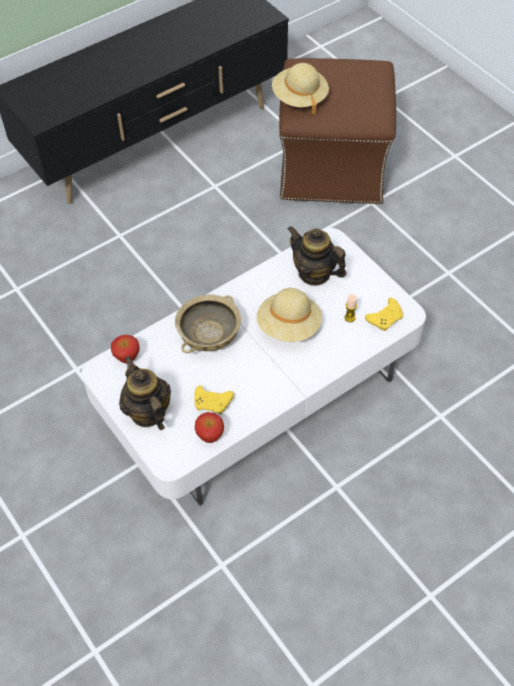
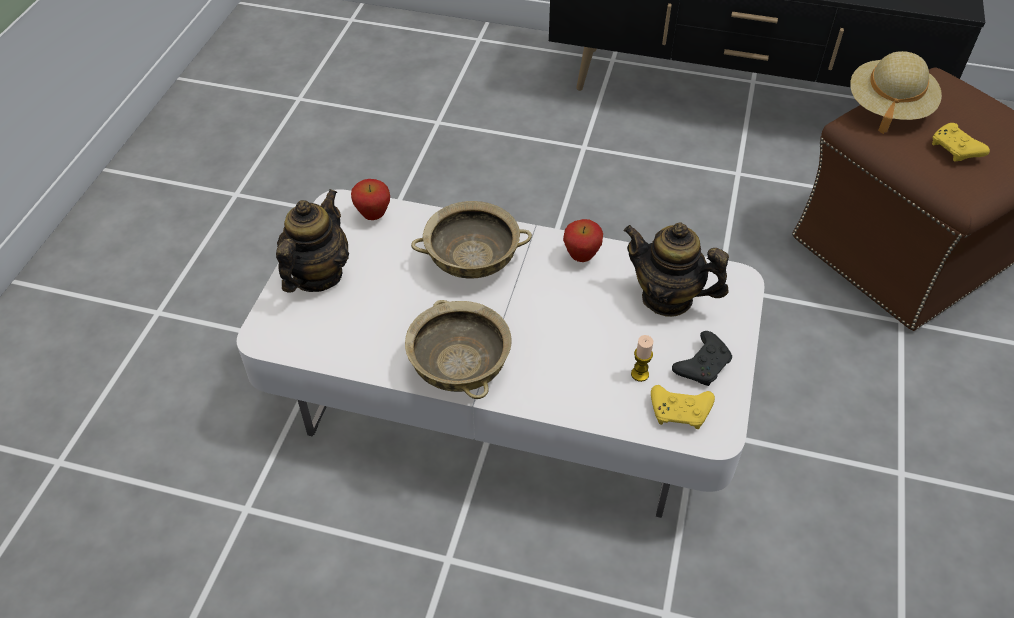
camera: 50 degrees right, 5 degrees down
(210, 437) = (330, 349): apple -> apple (581, 257)
(213, 403) = (380, 323): yellow game controller -> yellow game controller (955, 150)
(276, 387) = (459, 366): none -> beige bowl
(289, 327) = (561, 323): beige hat -> none
(314, 273) = (667, 298): teapot -> teapot turned 60 degrees counterclockwise
(367, 290) = (703, 365): none -> black game controller

